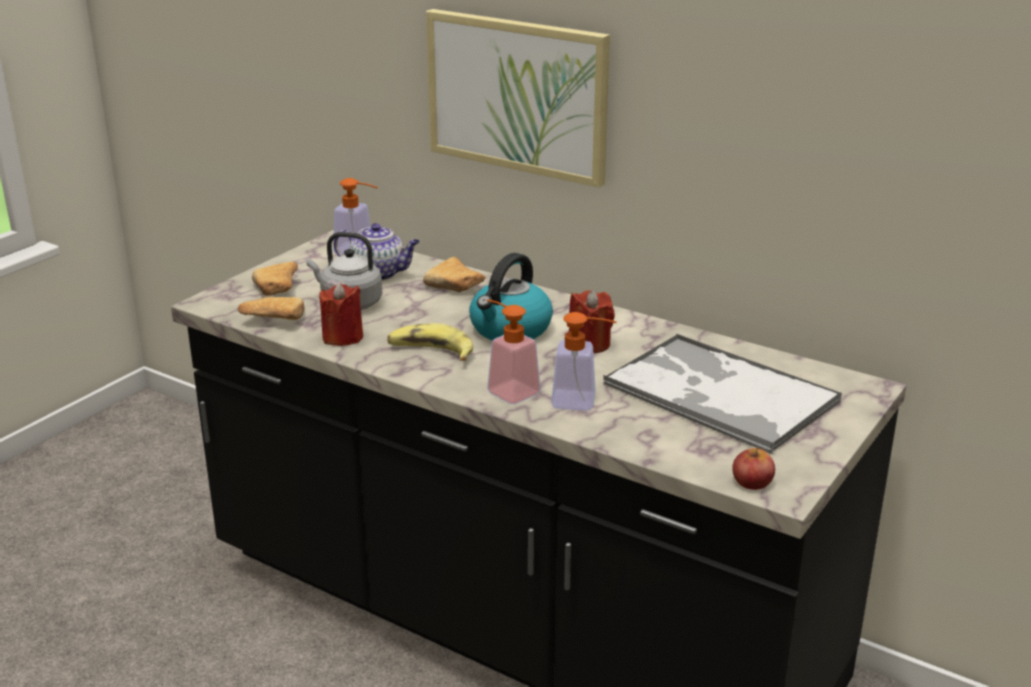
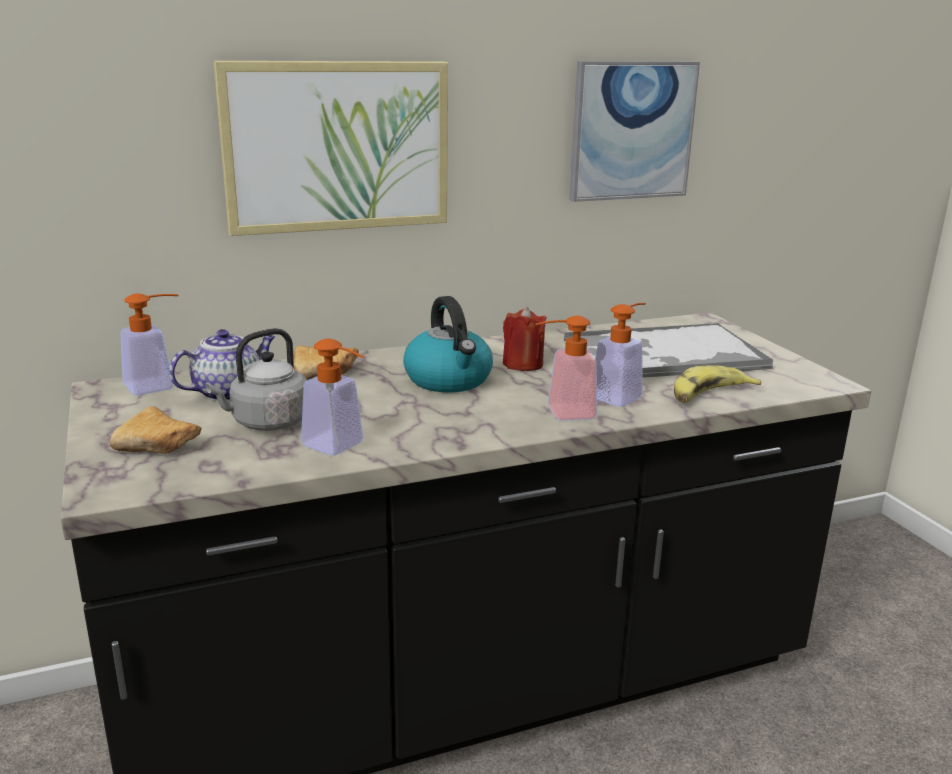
camera: 55 degrees left, 5 degrees down
(272, 320) = (230, 469): bread -> none
(343, 337) = (340, 447): red candle -> soap dispenser
(431, 352) = (441, 420): banana -> banana (709, 395)
(752, 481) = (806, 386): apple -> none
(813, 140) = (631, 130): none -> picture

